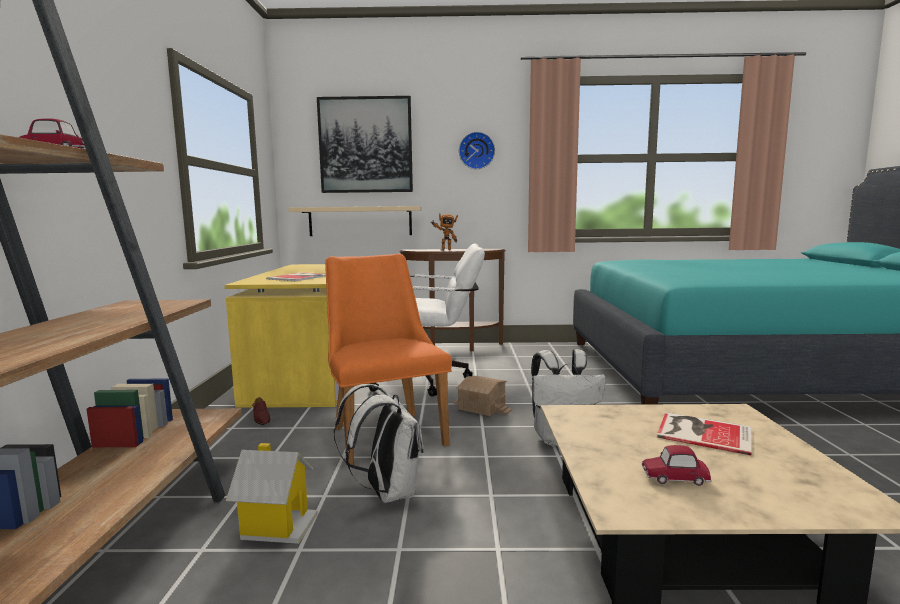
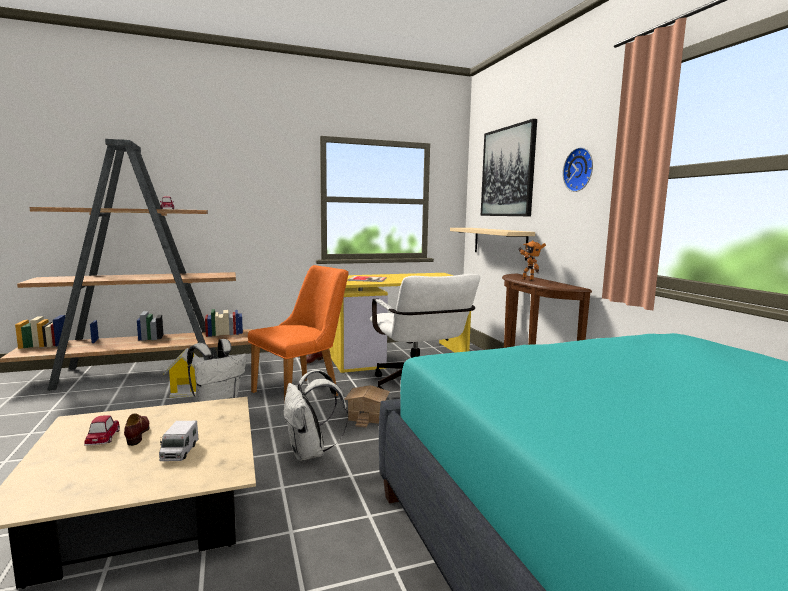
camera: 70 degrees right, 0 degrees up
(658, 456) = (138, 433): none -> brown shoe
(701, 432) = (179, 452): book -> toy truck

